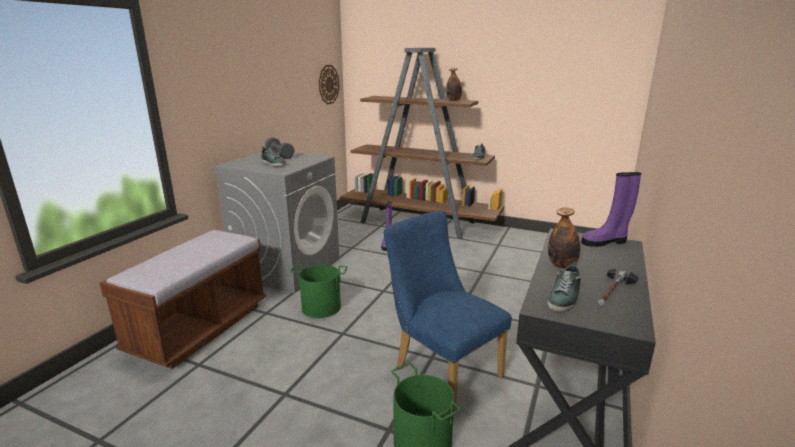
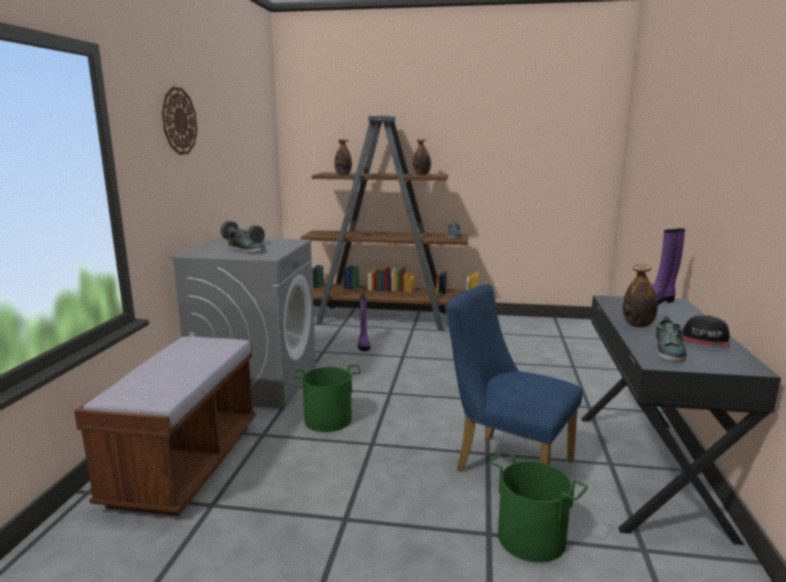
camera: 15 degrees left, 5 degrees down
(328, 84) = (267, 160): wall clock -> wall clock (179, 121)
(386, 98) = (343, 174): none -> bottle
(613, 291) = (705, 341): hammer -> cap

